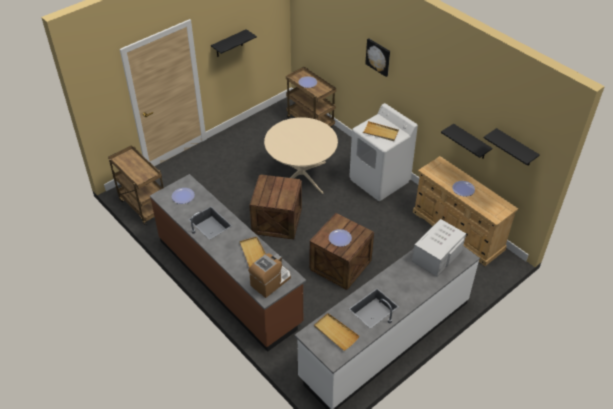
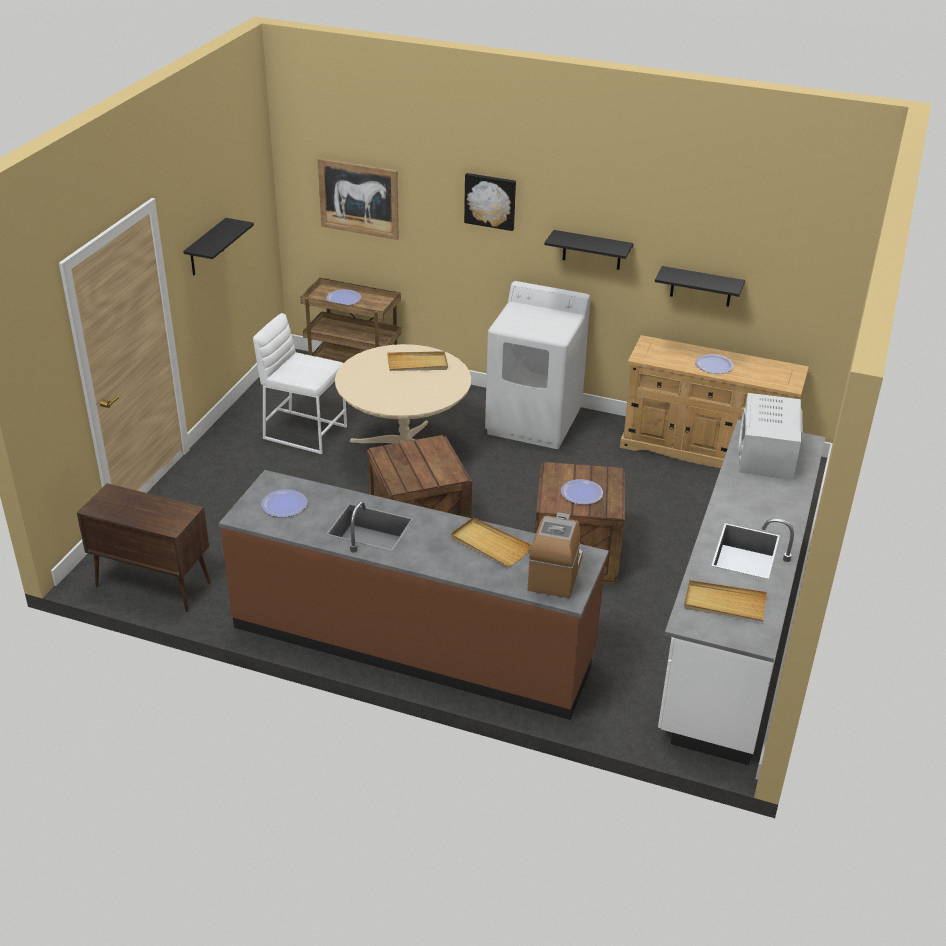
camera: 30 degrees left, 10 degrees down
(143, 206) = (152, 585): brown cart -> brown cabinet
(264, 147) = (305, 432): none -> white stool
(323, 33) = (359, 198): none -> picture
(380, 132) = (538, 323): beige tray -> beige tray (417, 364)
(515, 148) = (790, 263): black shelf -> black shelf (592, 250)

